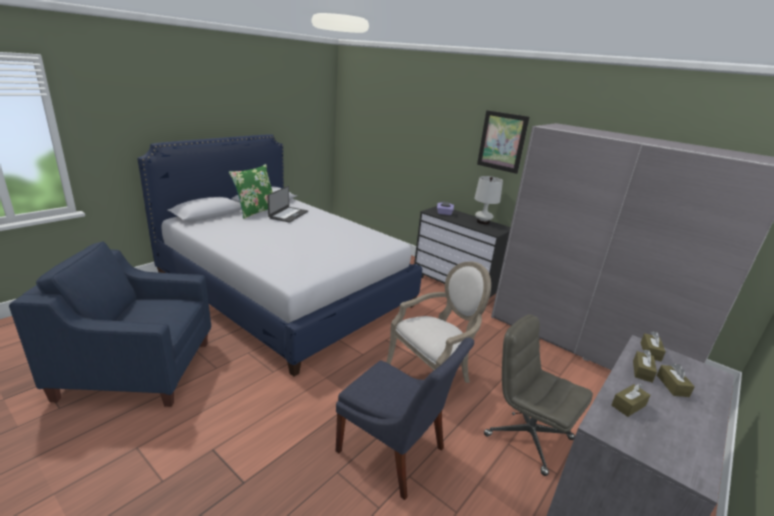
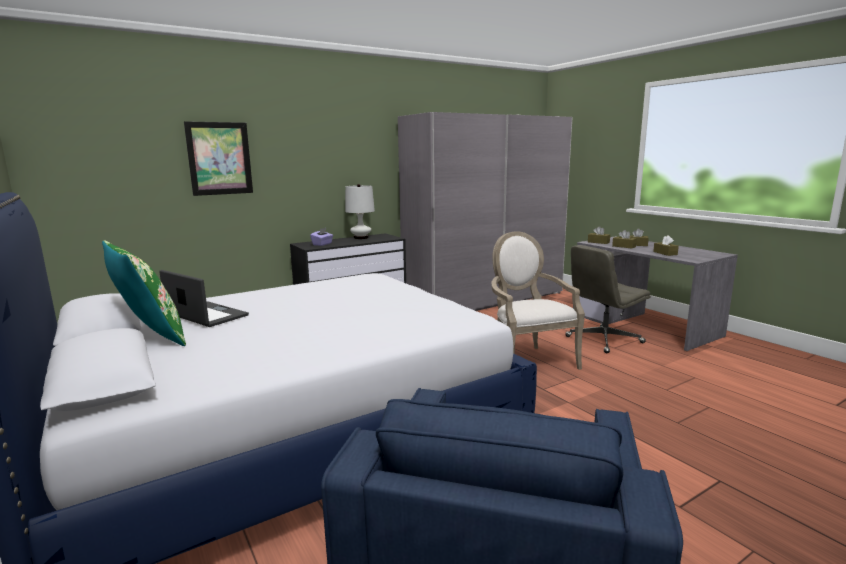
camera: 70 degrees left, 10 degrees down
(394, 453) = (641, 392): blue chair -> none
(502, 141) = (347, 145): picture -> picture (219, 158)

